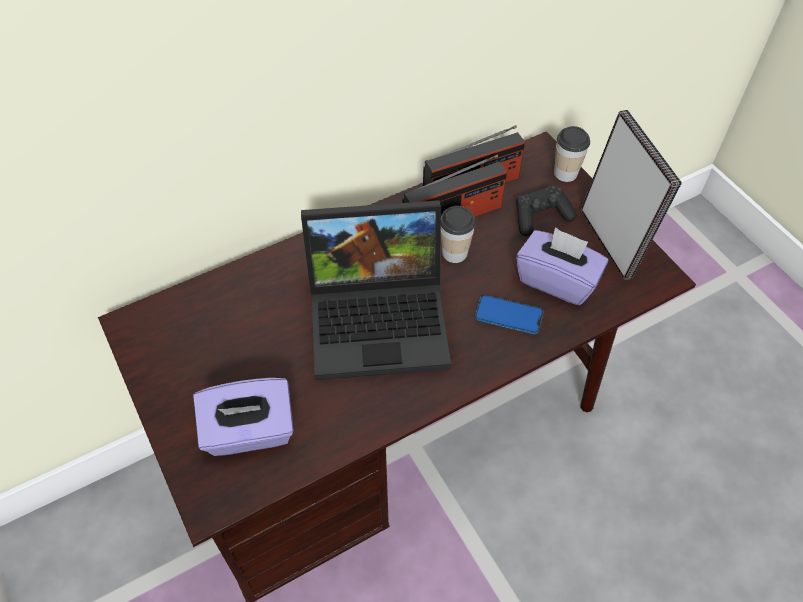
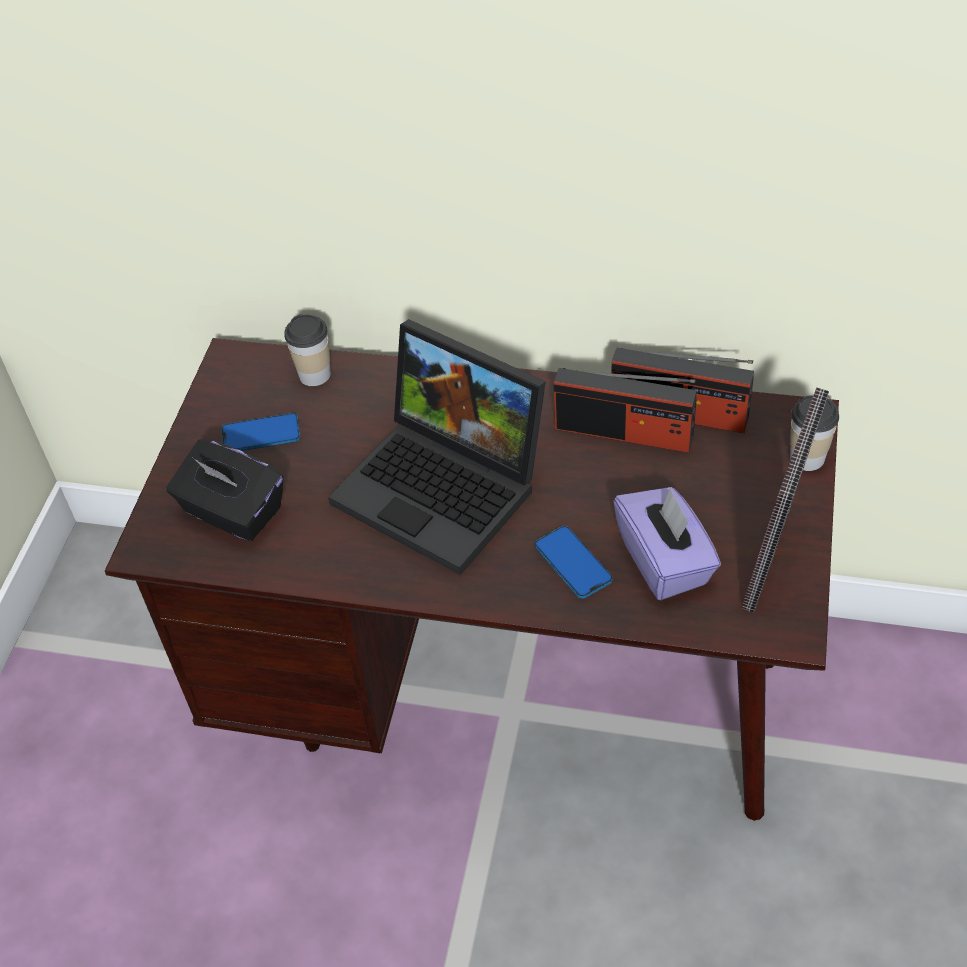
camera: 45 degrees right, 5 degrees down
(212, 364) = (261, 434): none -> phone
(250, 432) = (232, 512): purple tissue box -> black tissue box
(454, 252) = (586, 469): cup -> cup (315, 375)
(540, 217) = (721, 488): black game controller -> none

